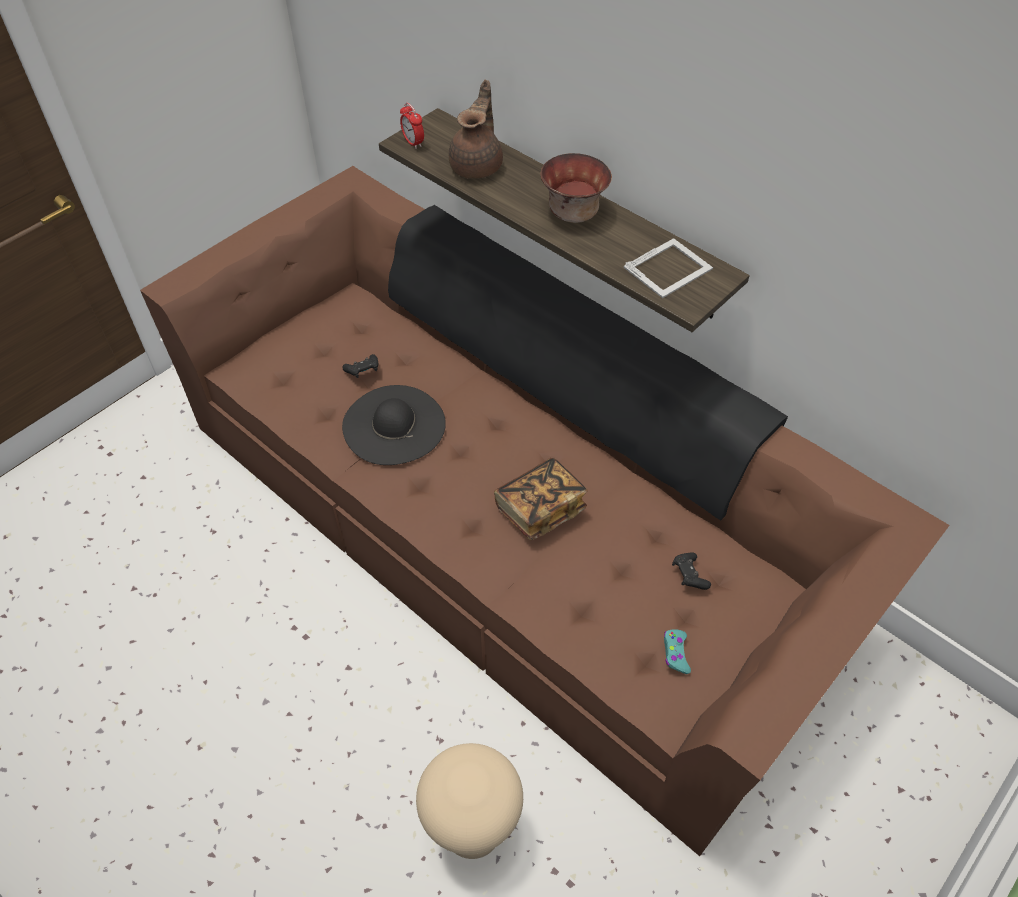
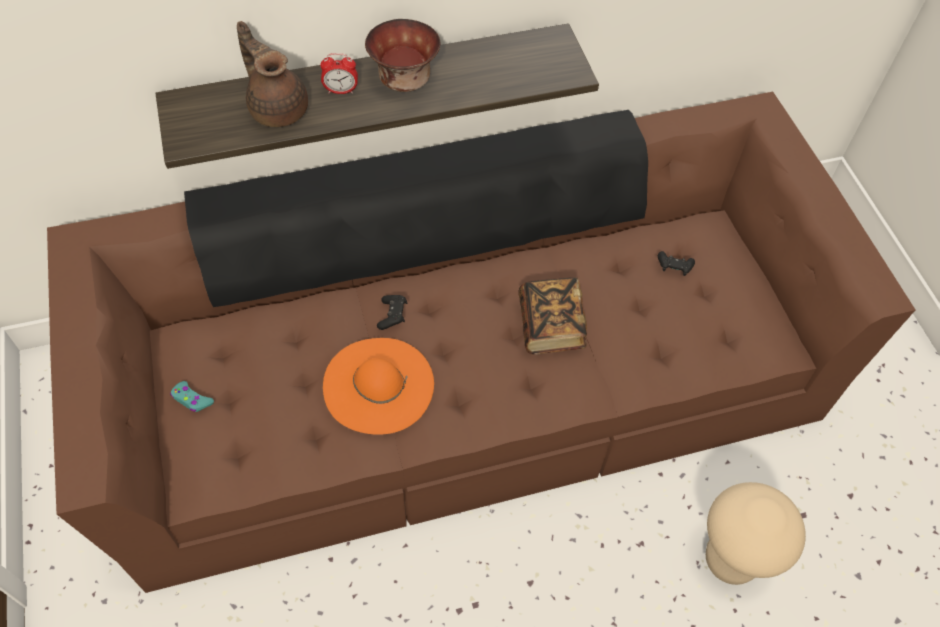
camera: 60 degrees left, 5 degrees up
(363, 371) = (289, 377): black game controller -> black game controller (392, 315)
(393, 425) = (378, 385): black hat -> orange hat
(413, 142) = (193, 135): alarm clock -> alarm clock (341, 91)
(669, 268) = (524, 61): picture frame -> none
(675, 653) = (736, 315): turquoise game controller -> turquoise game controller (192, 400)

